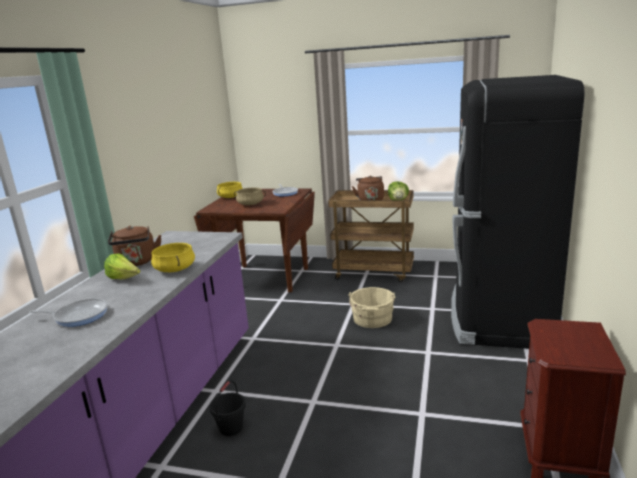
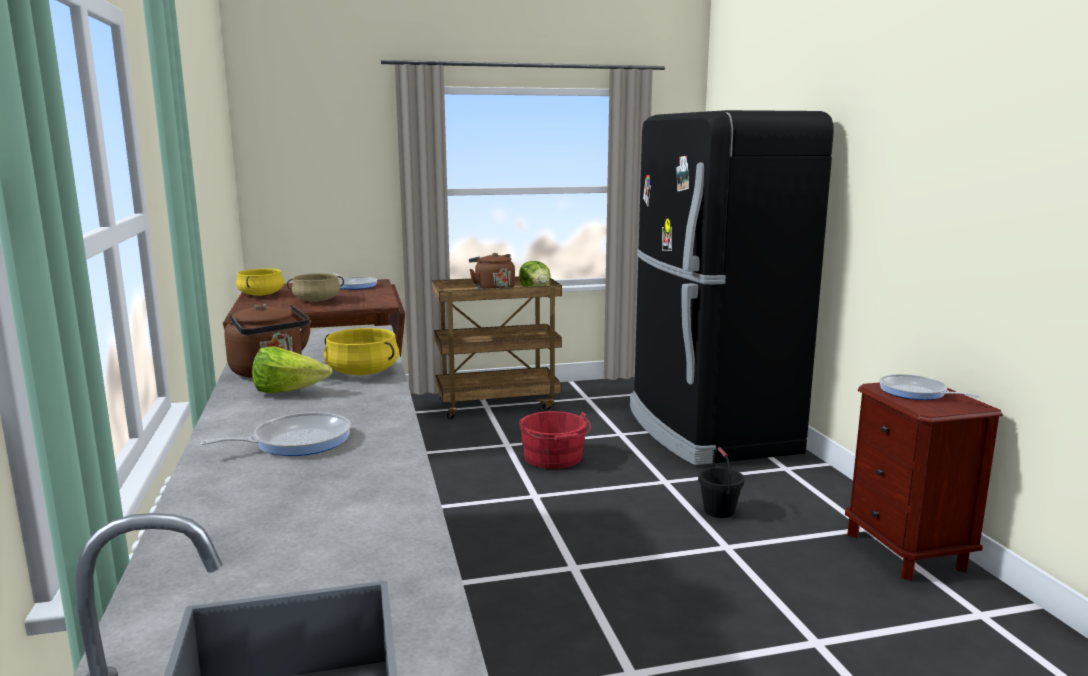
camera: 30 degrees left, 5 degrees down
(231, 427) = (484, 628): black bucket -> black bucket (718, 511)
(372, 320) = (554, 458): beige bucket -> red bucket
(568, 336) = (916, 392): none -> frying pan

